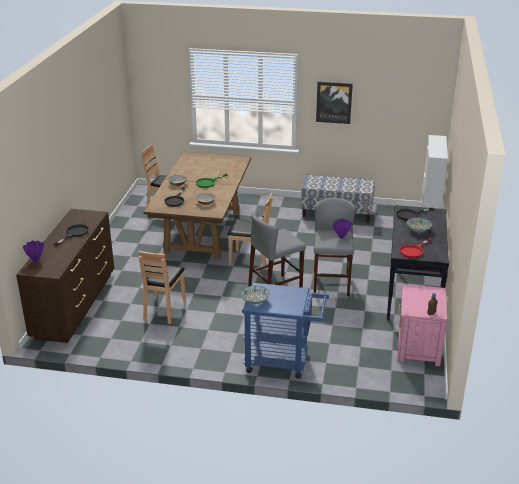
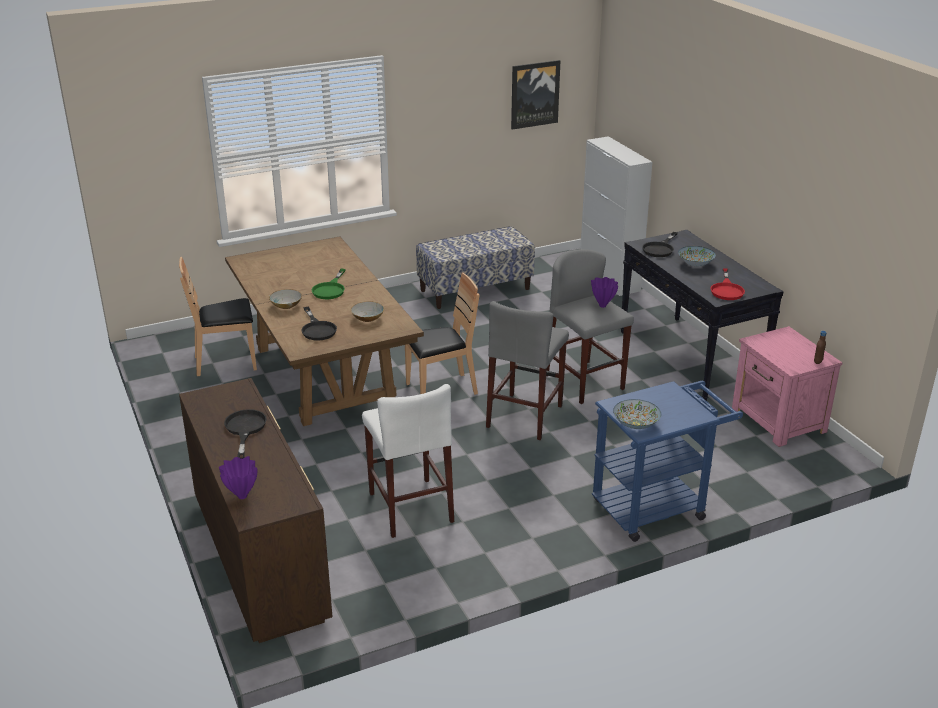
camera: 35 degrees left, 0 degrees up
(164, 310) = (410, 507): brown chair -> white stool
(334, 102) = (441, 122): picture -> picture (534, 94)

